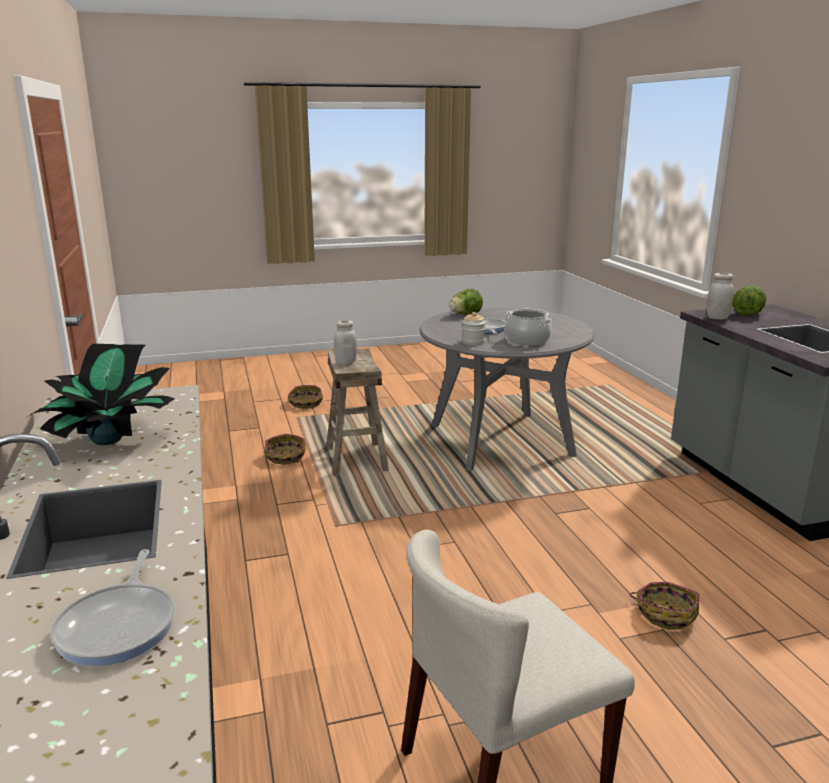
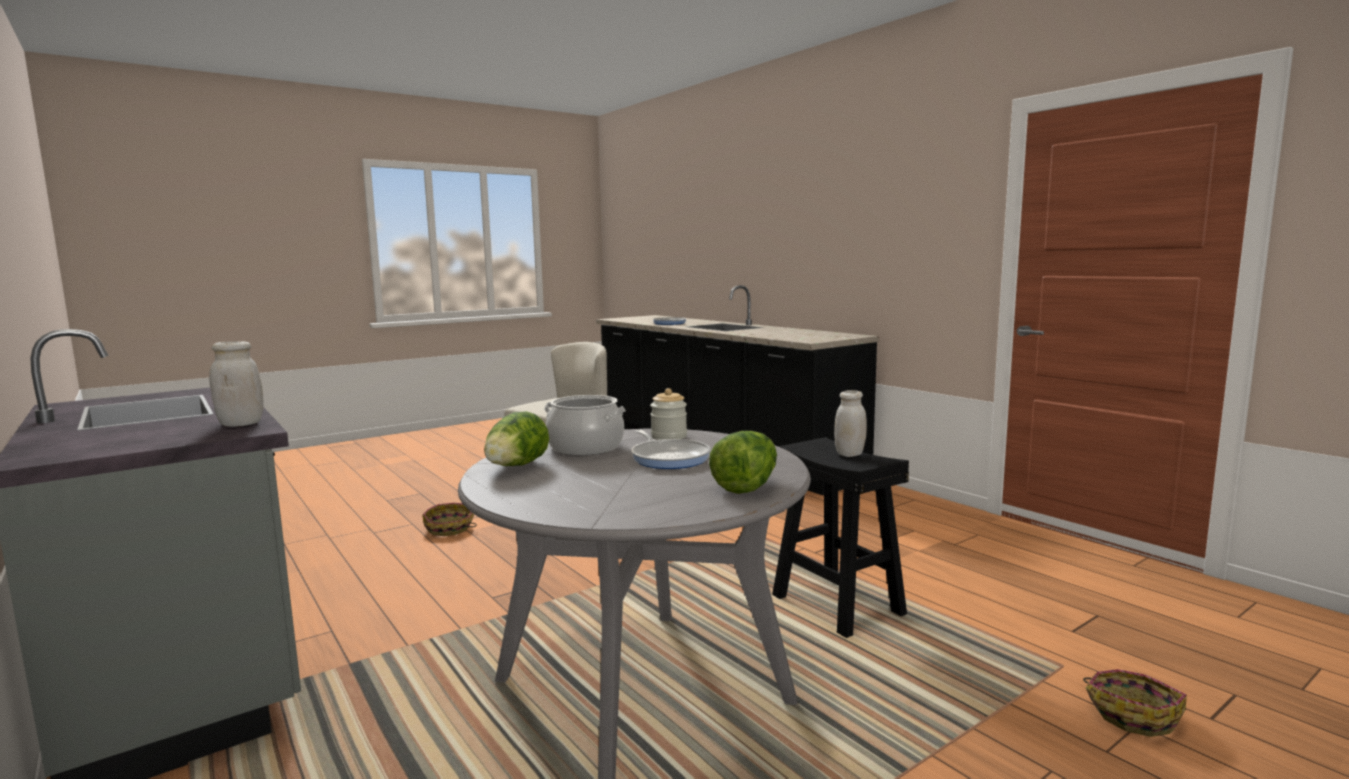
camera: 160 degrees right, 10 degrees down
(109, 440) = (784, 332): potted plant -> none
(285, 457) = (930, 590): basket -> none
(355, 459) = (838, 605): beige stool -> black stool
(748, 313) = (143, 439): lettuce -> lettuce (516, 466)

